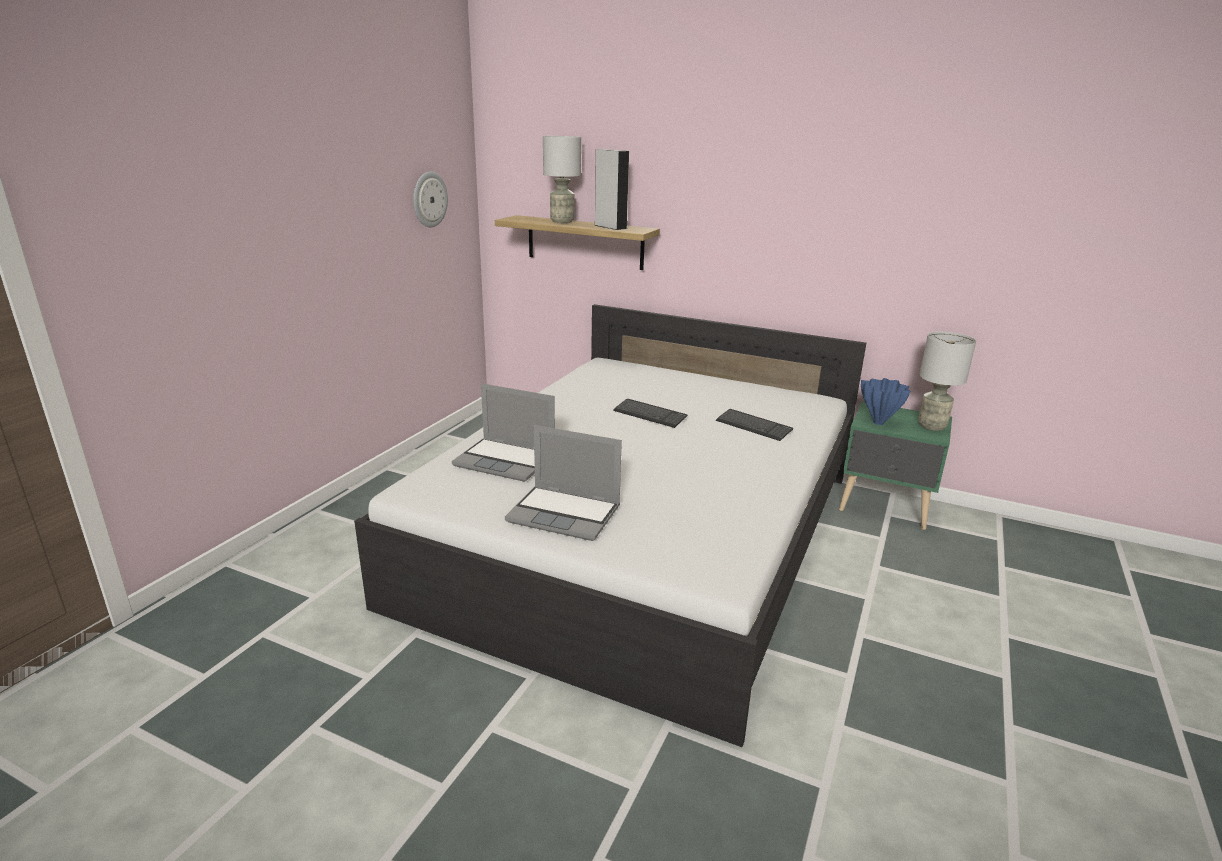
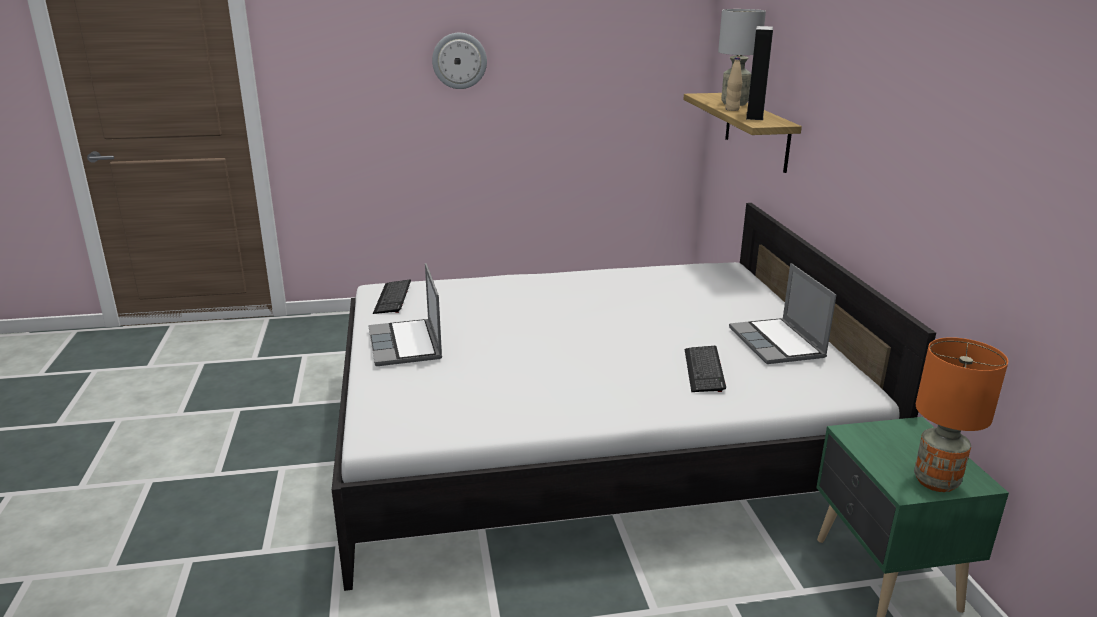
camera: 55 degrees right, 0 degrees up
(429, 199) = (630, 66): wall clock -> wall clock (459, 60)
(506, 461) = (463, 299): laptop -> laptop (778, 344)
(579, 225) = (732, 109): none -> beige bottle
(649, 415) = (637, 318): keyboard -> keyboard (392, 298)
(879, 423) = (870, 442): blue vase -> none
(932, 426) = (937, 481): grey table lamp -> orange table lamp

